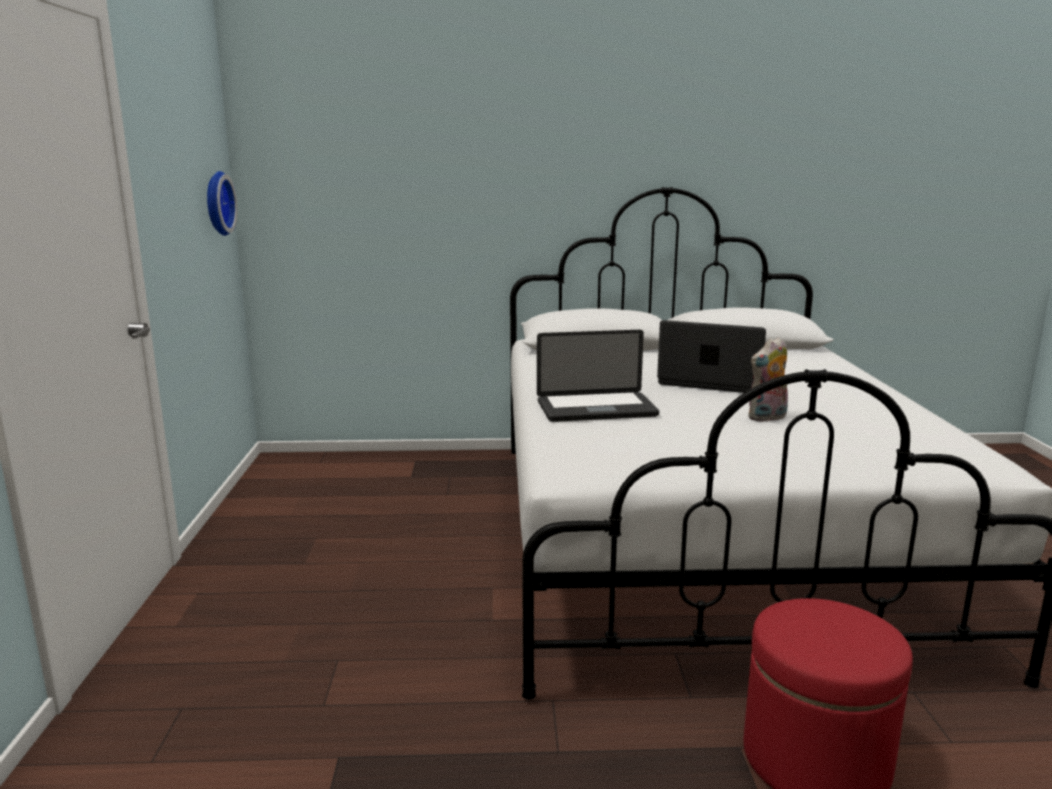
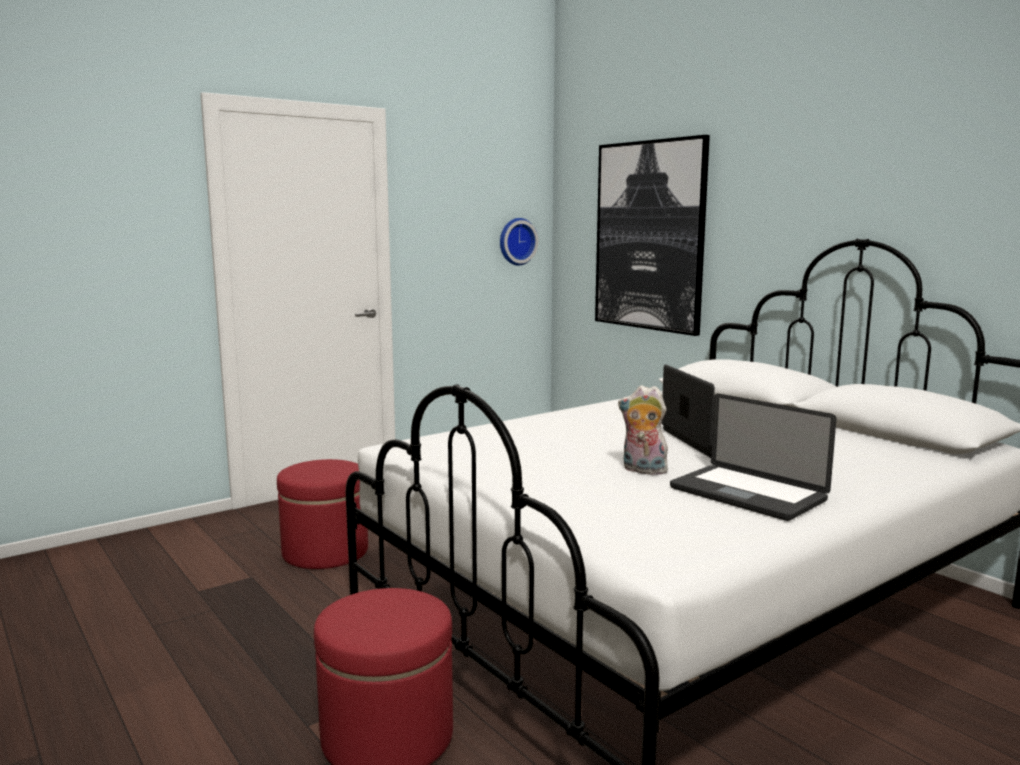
camera: 55 degrees right, 5 degrees down
(343, 675) = (325, 552): none -> red ottoman
(407, 190) = (649, 236): none -> picture
(596, 409) = (555, 428): laptop -> laptop (747, 494)

